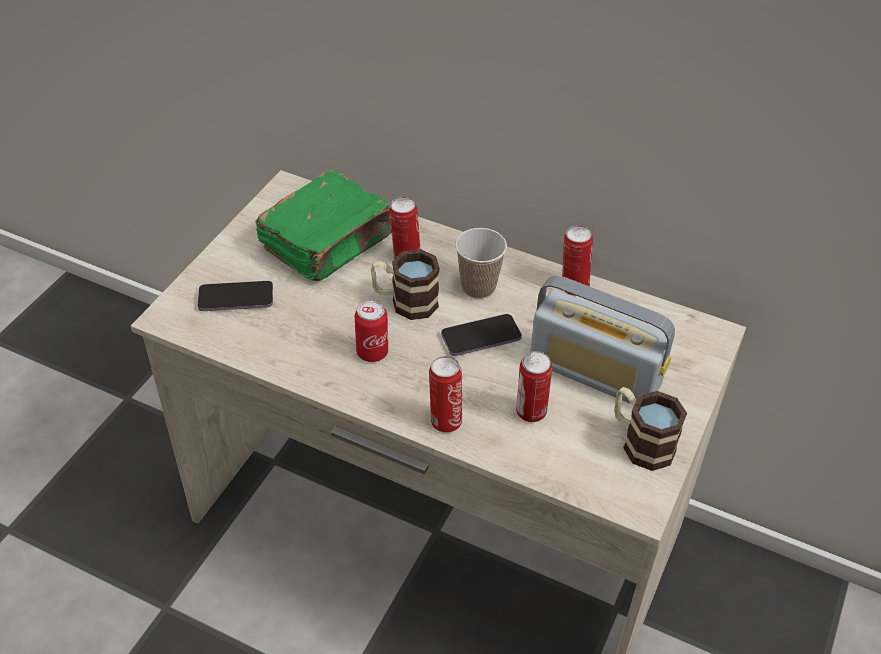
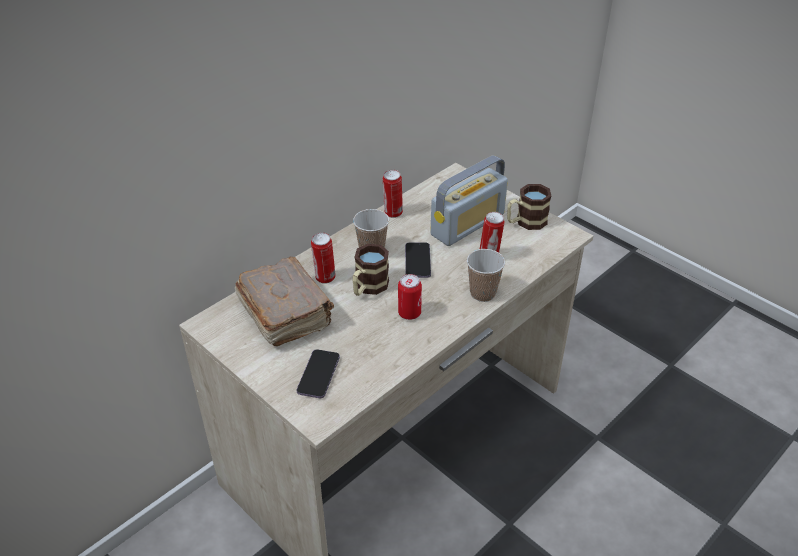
camera: 70 degrees left, 5 degrees down
(328, 242) = (285, 313): green book -> brown book
(445, 421) = (482, 293): can -> cup

